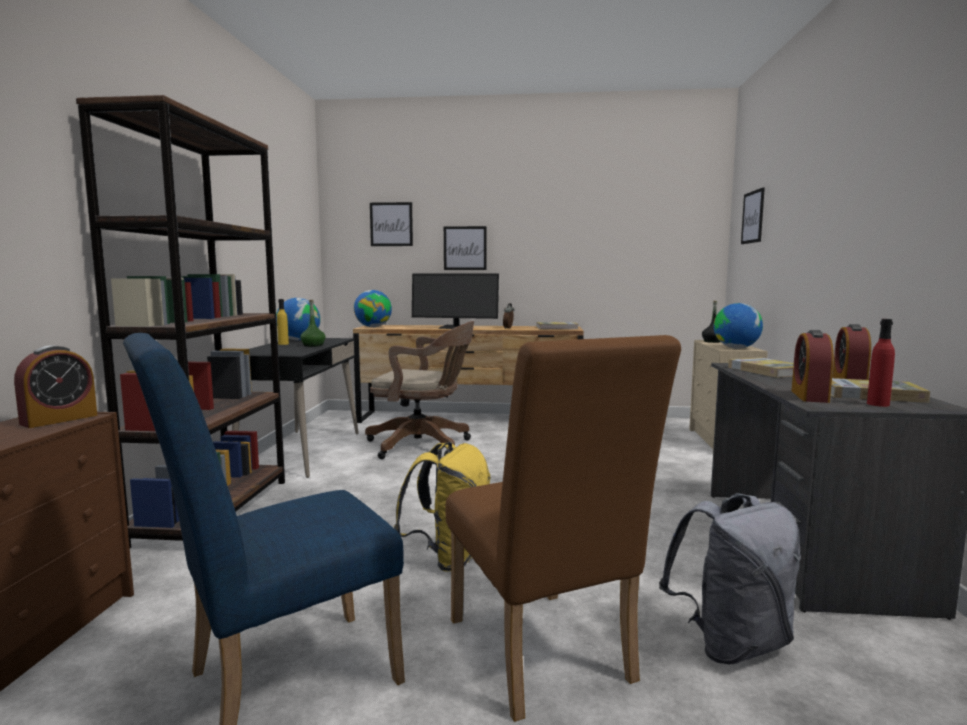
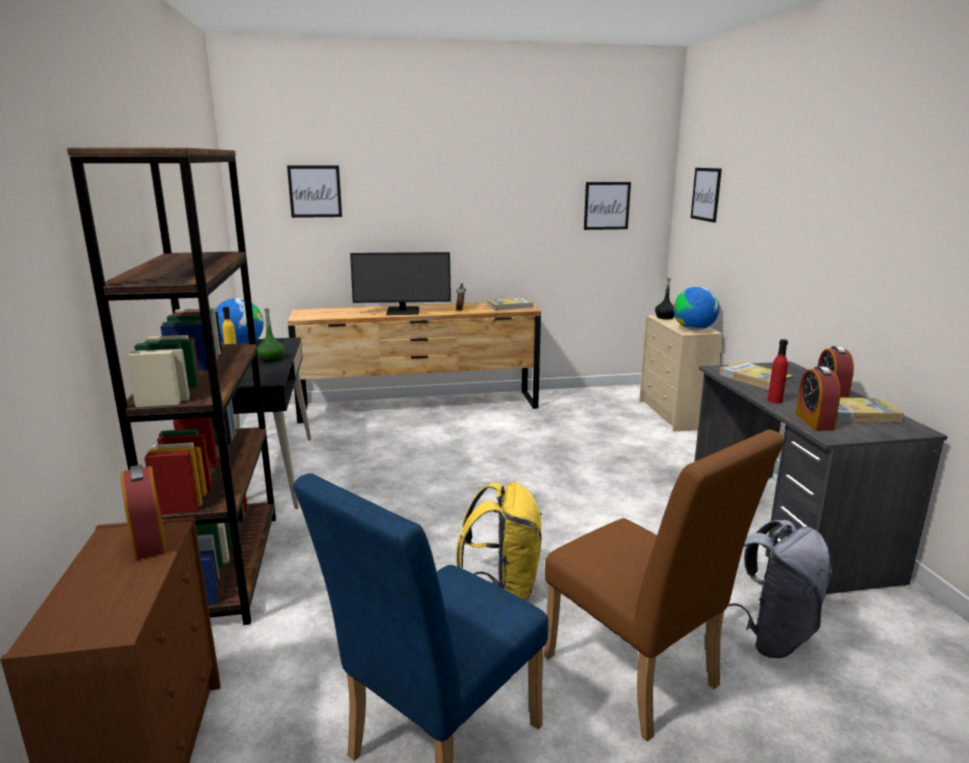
camera: 15 degrees left, 10 degrees up
(59, 419) = (149, 540): alarm clock -> alarm clock turned 45 degrees counterclockwise
(373, 327) = (308, 315): globe -> none
(424, 445) = (393, 449): brown office chair -> none
(465, 248) = (403, 218): picture -> picture (606, 205)
(878, 404) = (869, 429): red bottle -> red bottle (774, 400)

